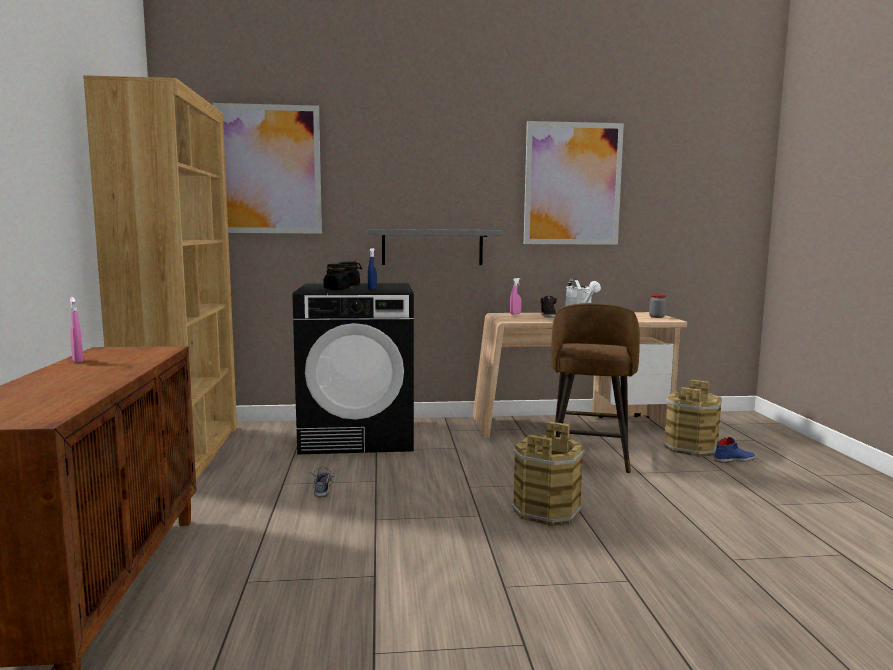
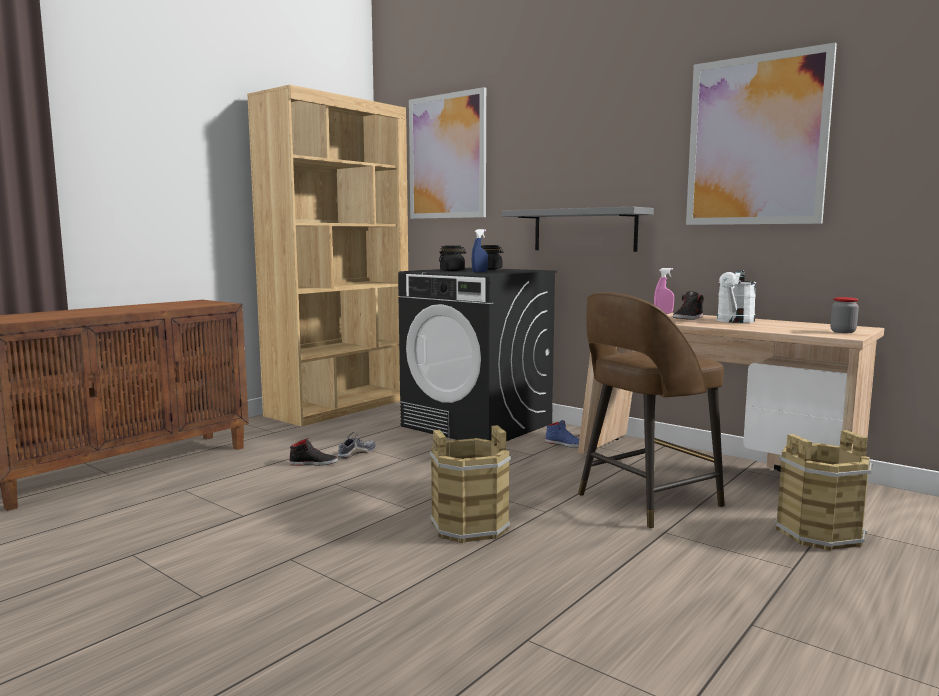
camera: 45 degrees right, 0 degrees up
(77, 360) = (155, 304): pink spray bottle -> none
(307, 510) = (313, 463): none -> black shoe
(733, 459) = (851, 564): blue shoe -> blue shoe (565, 444)

